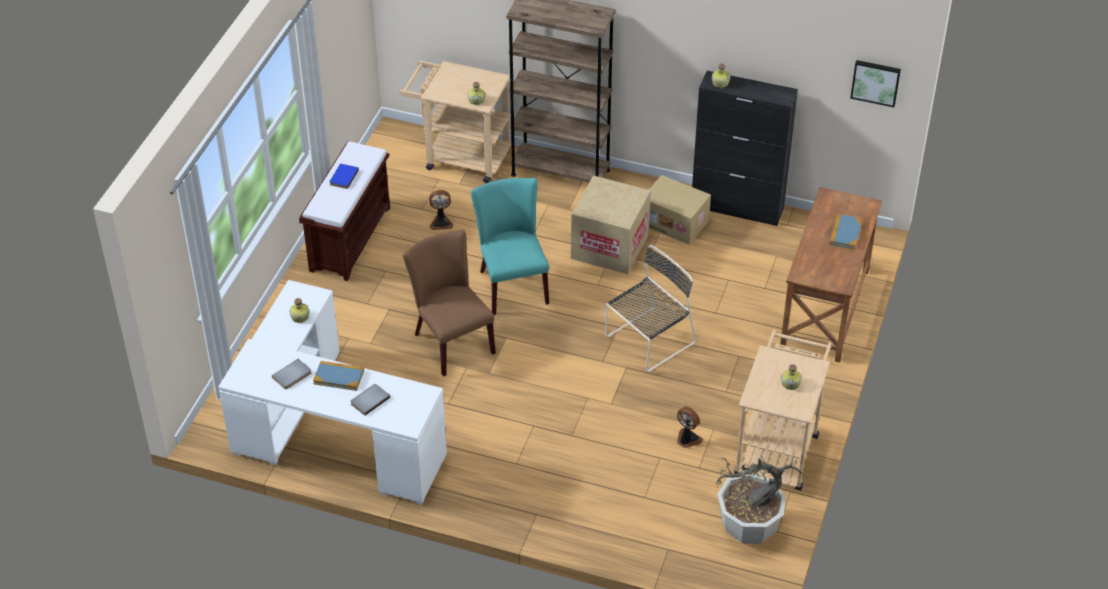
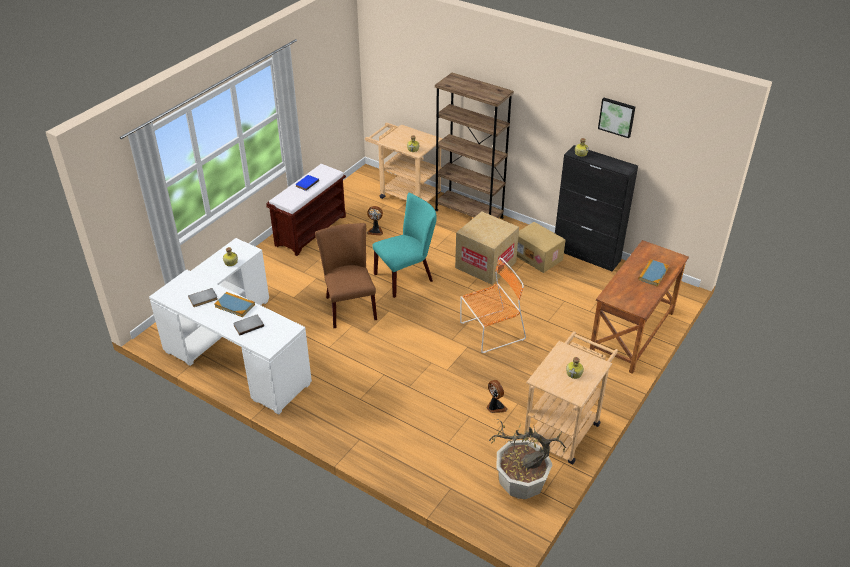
camera: 15 degrees right, 5 degrees down
(511, 284) = (407, 276): turquoise chair -> turquoise chair turned 60 degrees clockwise
(648, 341) = (490, 331): black chair -> orange chair
(875, 82) = (698, 165): picture -> picture (617, 117)

